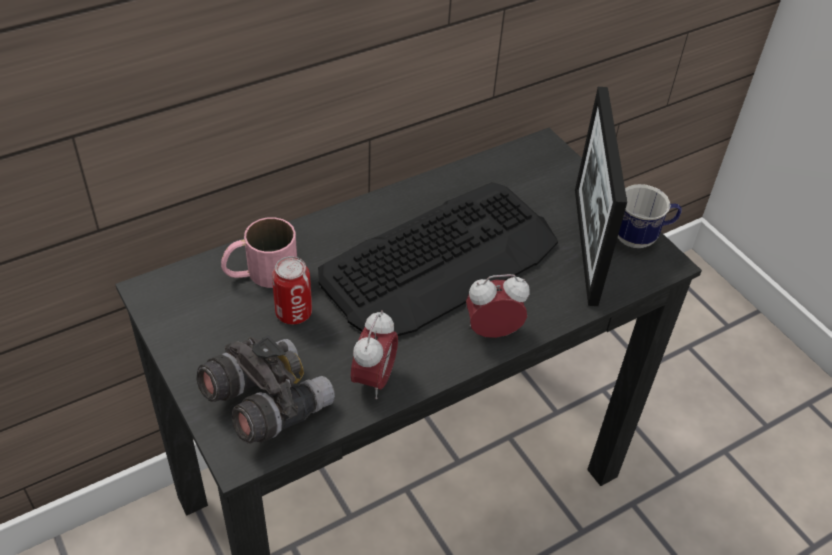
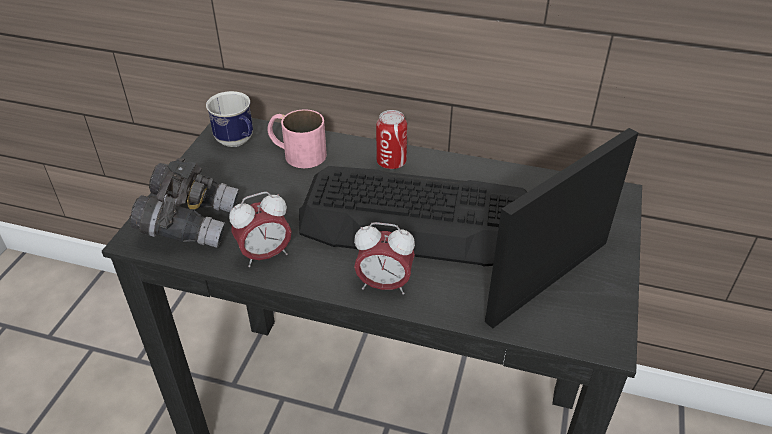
camera: 50 degrees right, 5 degrees down
(293, 313) = (280, 186): can -> can (391, 162)
(492, 331) = (384, 285): alarm clock -> alarm clock turned 150 degrees clockwise
(641, 238) = (609, 308): mug -> mug (238, 142)

